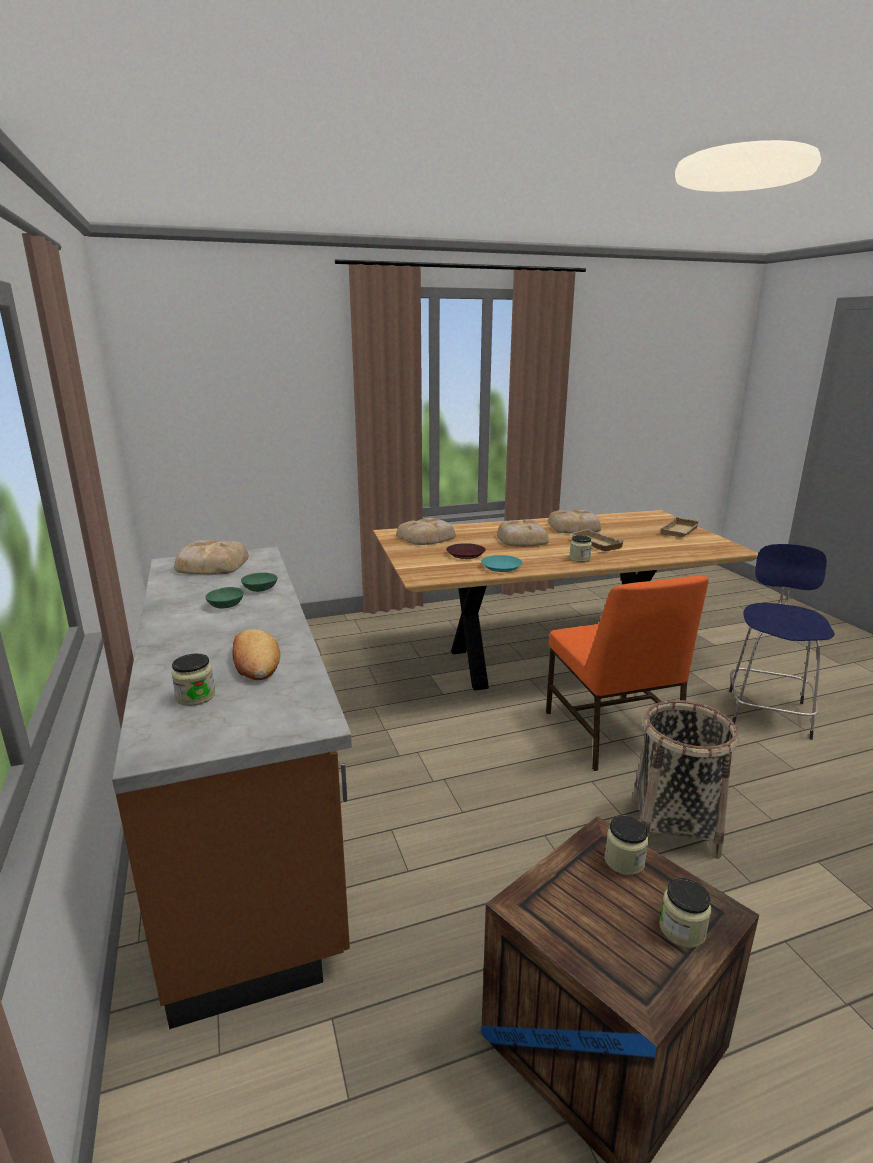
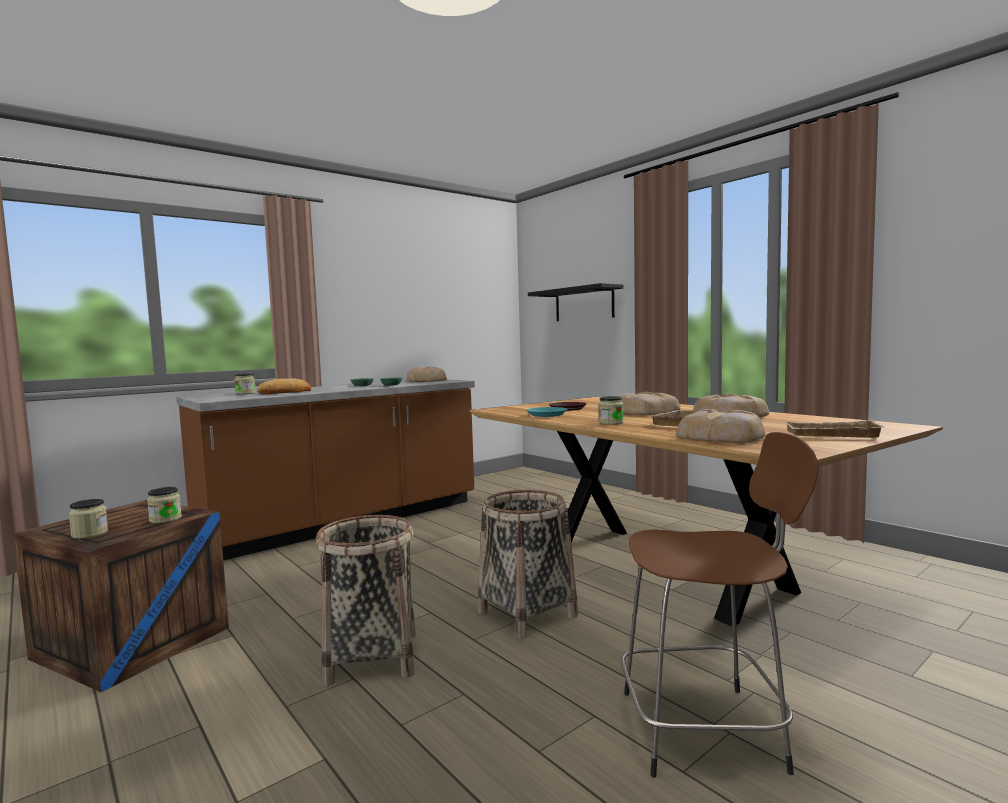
camera: 70 degrees right, 15 degrees down
(259, 412) = (584, 304): none -> black shelf
(427, 537) = (598, 402): bread -> bread (722, 436)
(610, 733) = (526, 613): orange chair -> basket
(768, 712) = (707, 729): blue stool -> brown stool

